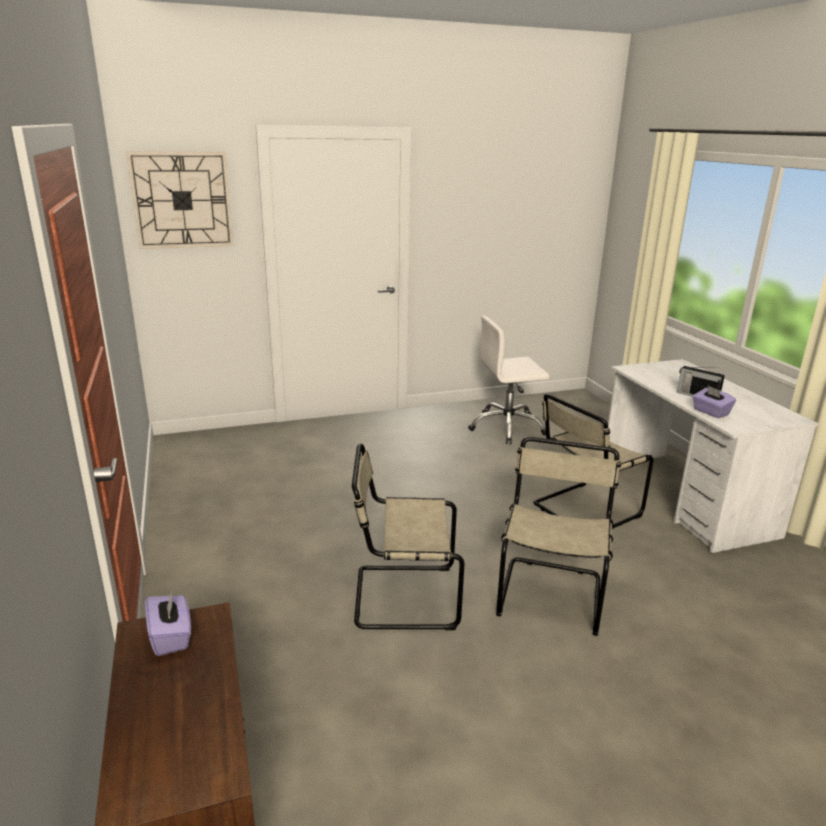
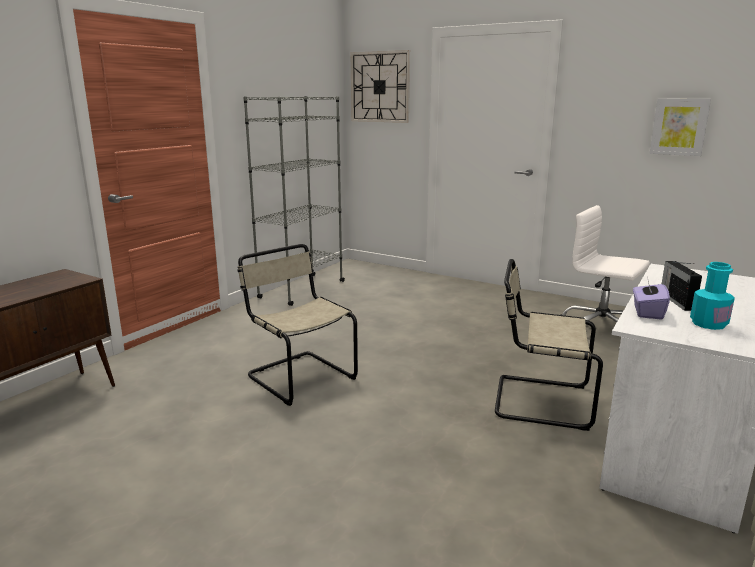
camera: 50 degrees right, 5 degrees down
(171, 637) = (60, 278): purple tissue box -> none
(187, 499) = (302, 289): none -> grey bookcase
(517, 232) = (679, 127): none -> picture
(550, 593) = (388, 426): beige chair -> none
(745, 408) = (708, 324): none -> turquoise bottle

